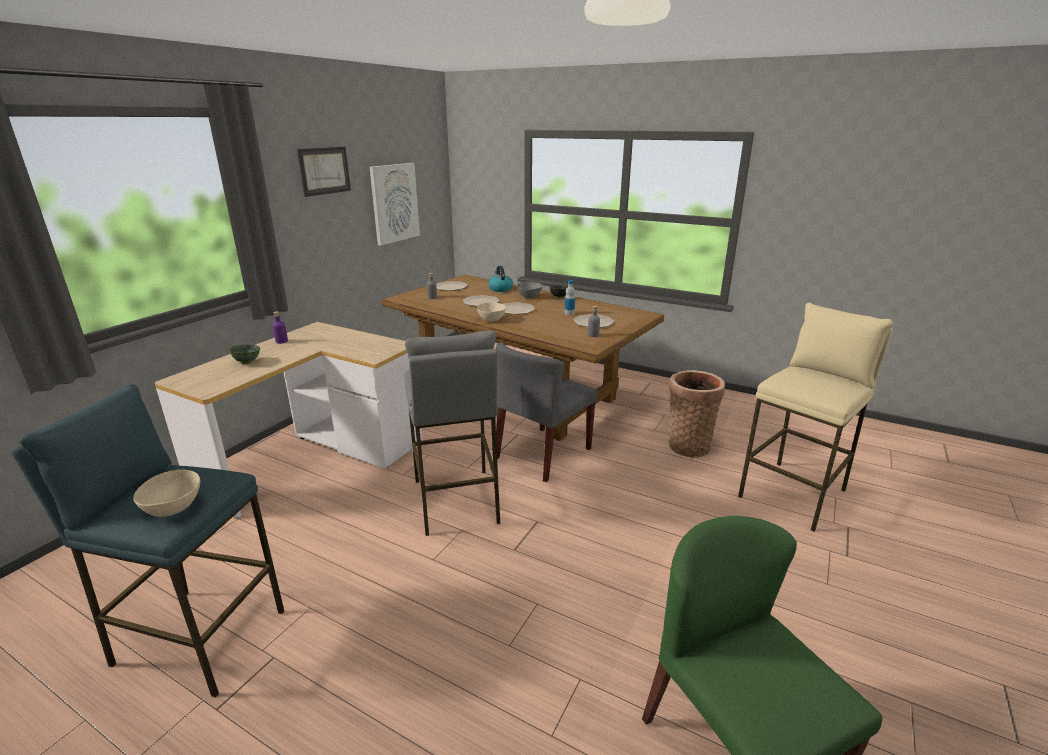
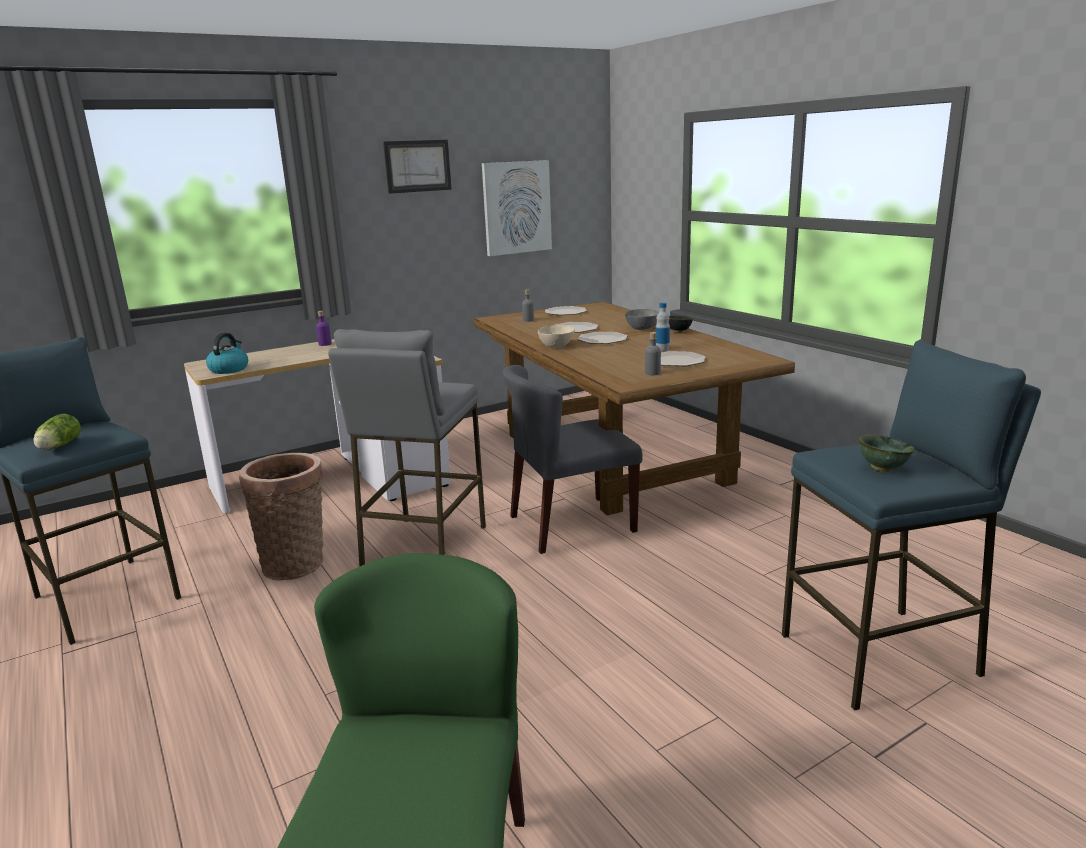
camera: 30 degrees right, 5 degrees down
(175, 507) = (58, 446): beige bowl -> lettuce
(246, 362) = (271, 357): green bowl -> green bowl (881, 468)
(500, 289) = (620, 318): kettle -> kettle (229, 369)
(688, 445) = (780, 557): basket -> basket (296, 562)
(794, 494) = (881, 656): beige stool -> blue stool

